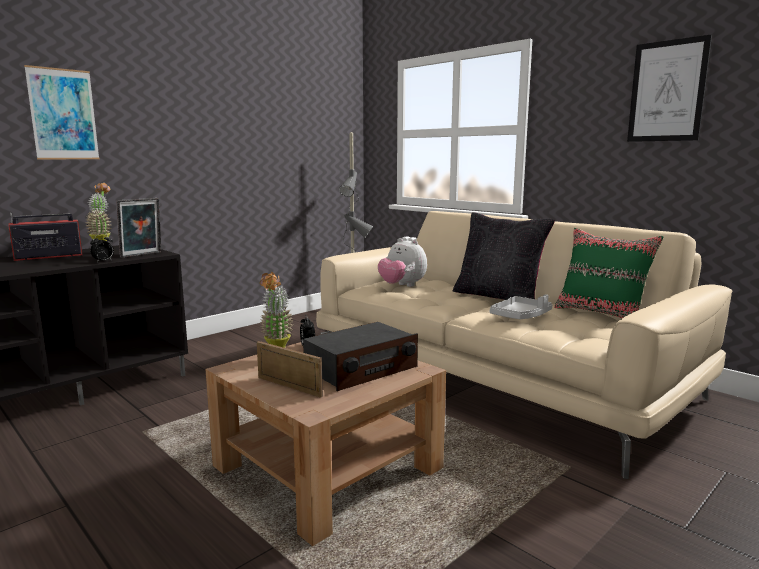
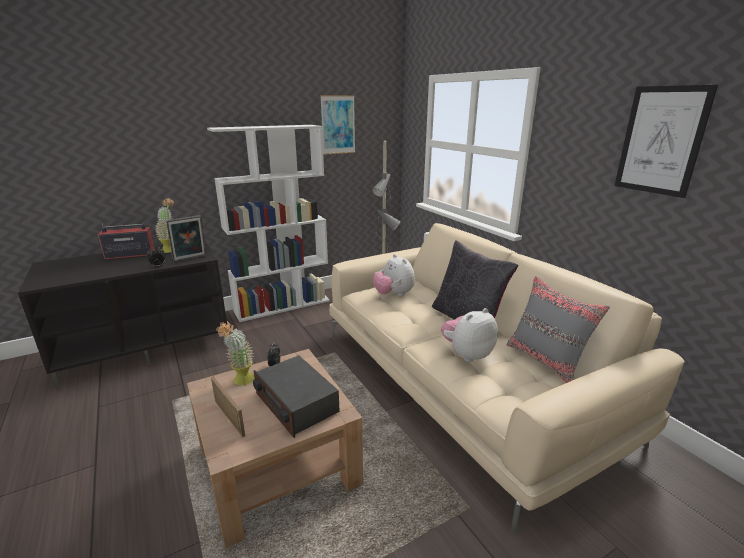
camera: 15 degrees right, 10 degrees up
(63, 114) = (139, 144): picture -> picture (338, 125)
(237, 335) = (283, 305): none -> white bookcase
(361, 369) = (296, 403): radio -> radio turned 75 degrees clockwise
(521, 316) = (467, 354): grey tray -> plush toy
(601, 314) = (546, 361): green pillow -> grey pillow

